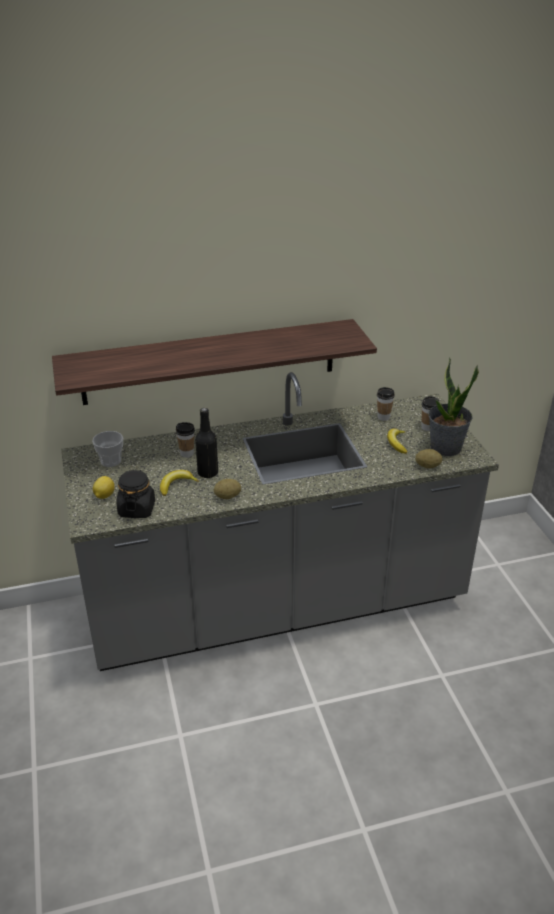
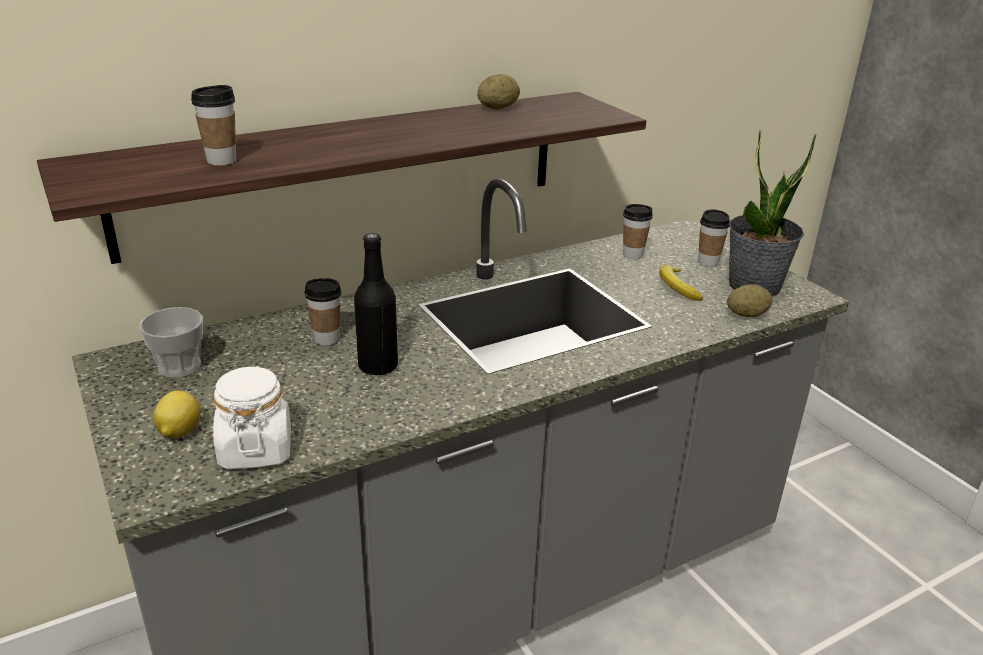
camera: 15 degrees left, 5 degrees down
(136, 364) = (221, 161): none -> cup
(137, 509) = (256, 449): black jar -> white jar
(176, 485) = (324, 394): banana -> none
(227, 496) = (432, 403): potato -> potato (498, 108)

